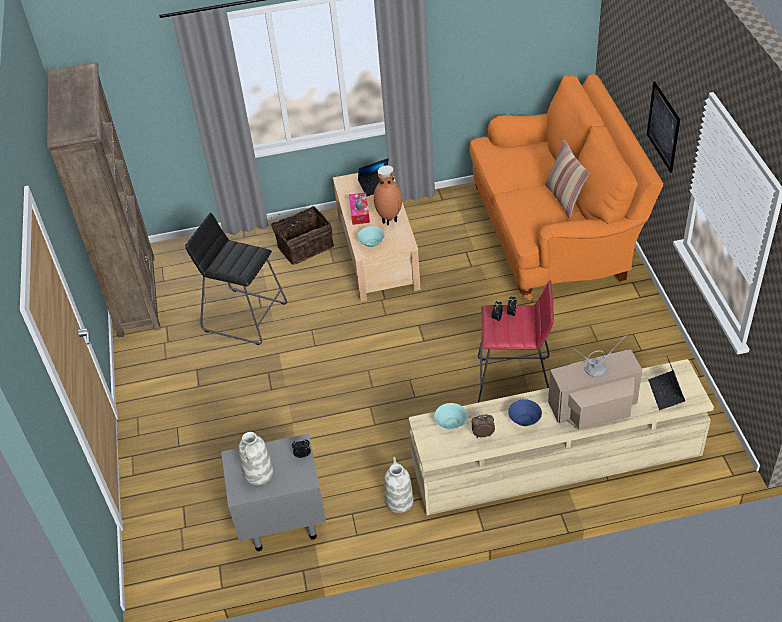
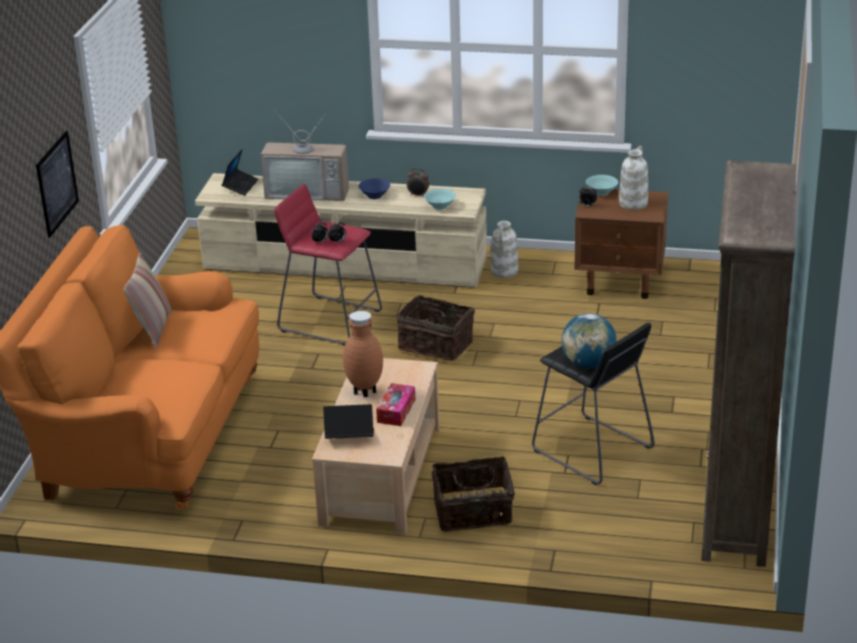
camera: 160 degrees left, 15 degrees down
(233, 250) = (588, 363): none -> globe
(281, 521) = (621, 282): grey nightstand -> brown nightstand
(371, 243) = (406, 374): turquoise bowl -> turquoise bowl (601, 192)
(409, 383) = (436, 344): none -> basket

